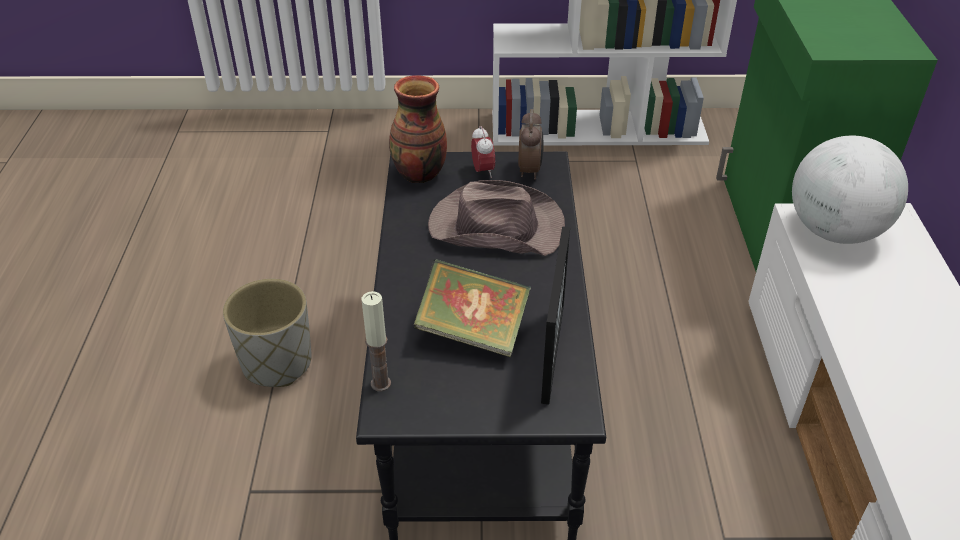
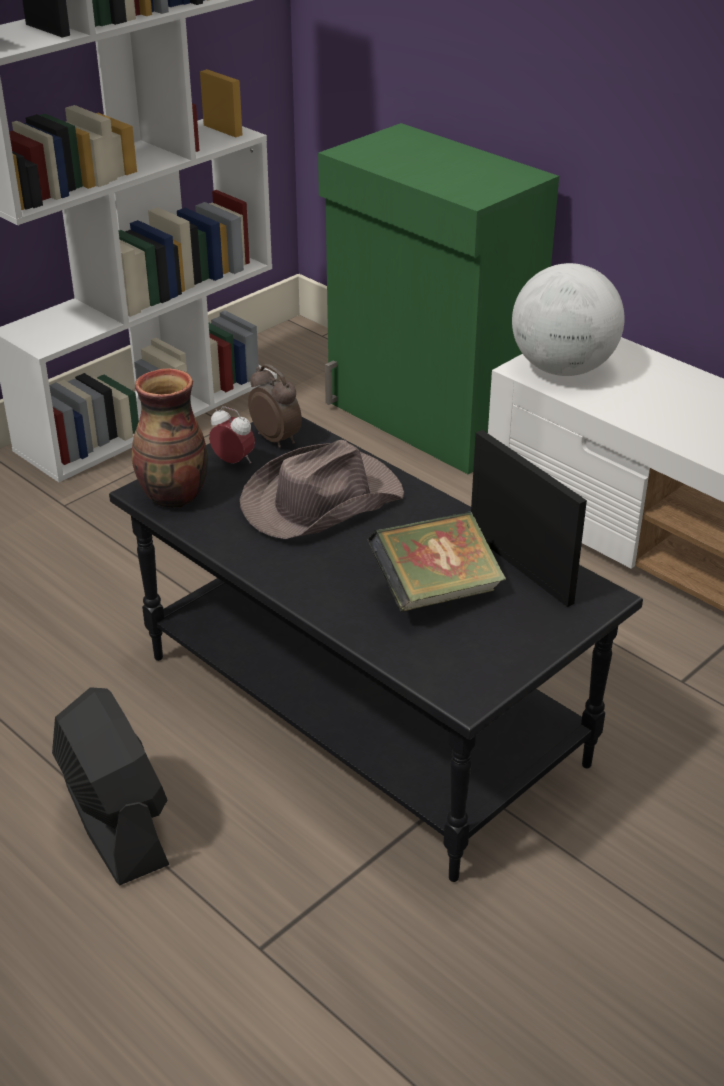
camera: 45 degrees left, 5 degrees down
(276, 362) = (115, 822): grey planter -> black fan
(380, 383) = (425, 678): candle -> none

